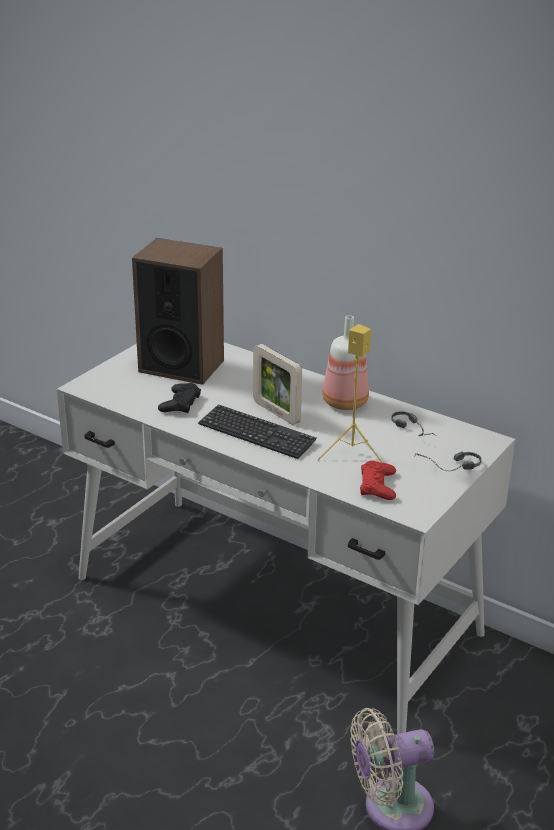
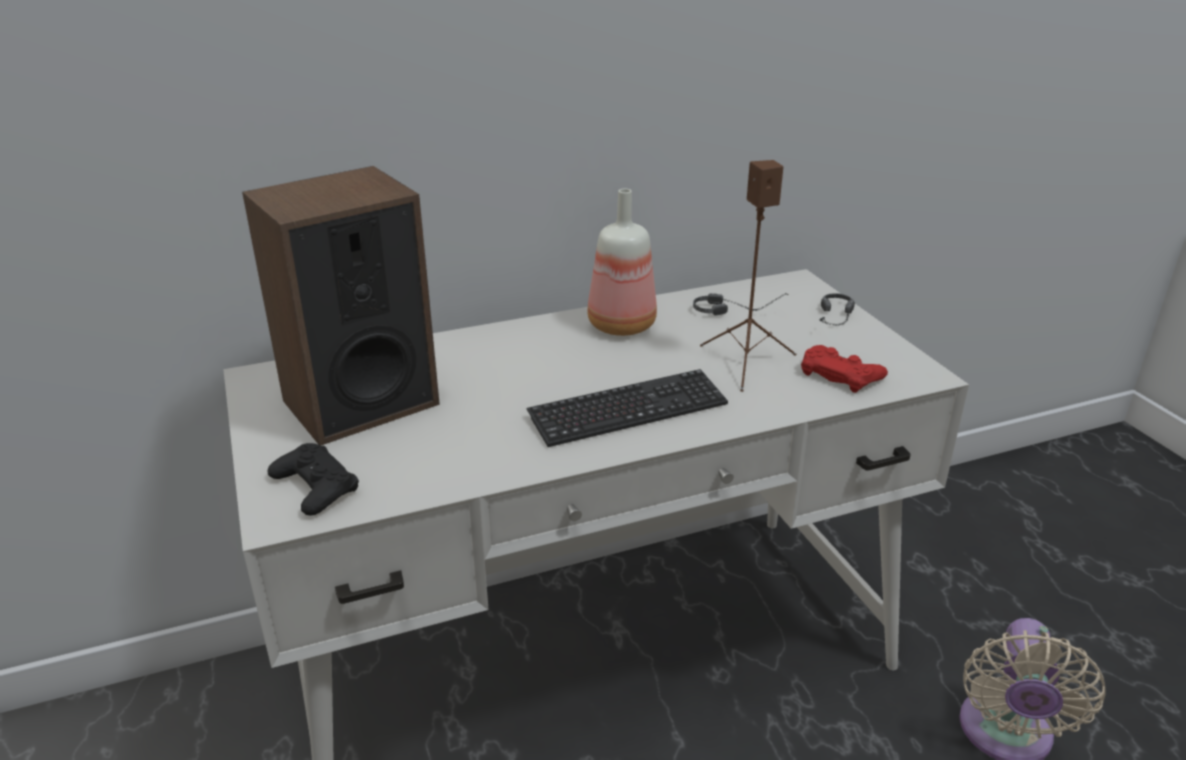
camera: 55 degrees left, 0 degrees up
(180, 403) = (466, 442): black game controller -> black game controller (315, 486)
(276, 412) = (589, 377): picture frame -> none
(351, 452) = (746, 363): yellow speaker -> brown speaker

